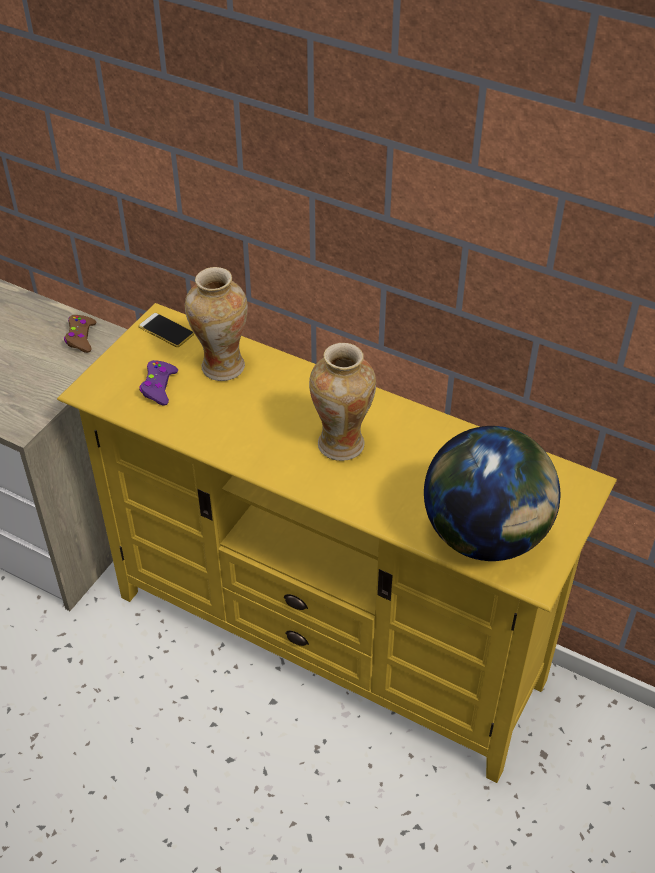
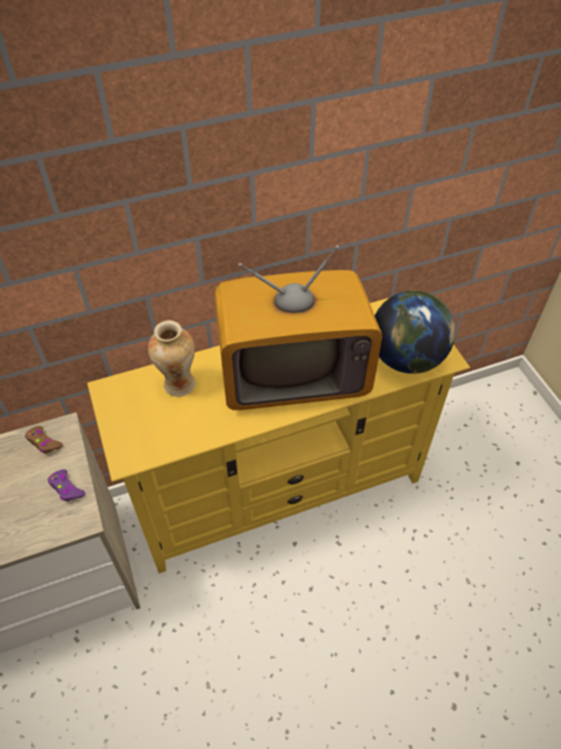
camera: 50 degrees left, 5 degrees up
(159, 387) = (162, 424): purple game controller -> purple game controller (66, 488)
(166, 330) = (119, 391): phone -> none
(342, 443) = (292, 371): vase -> television

